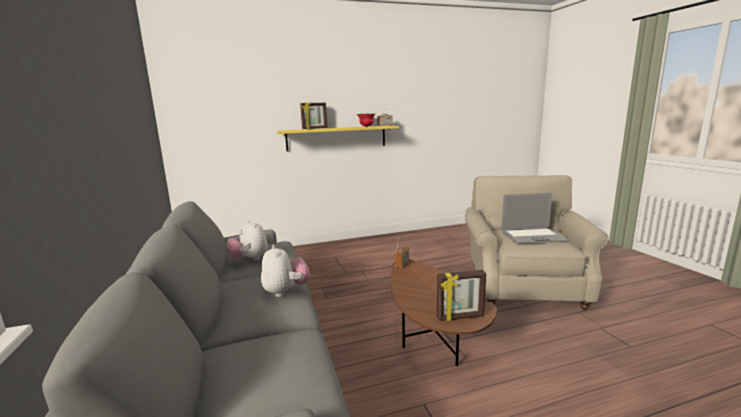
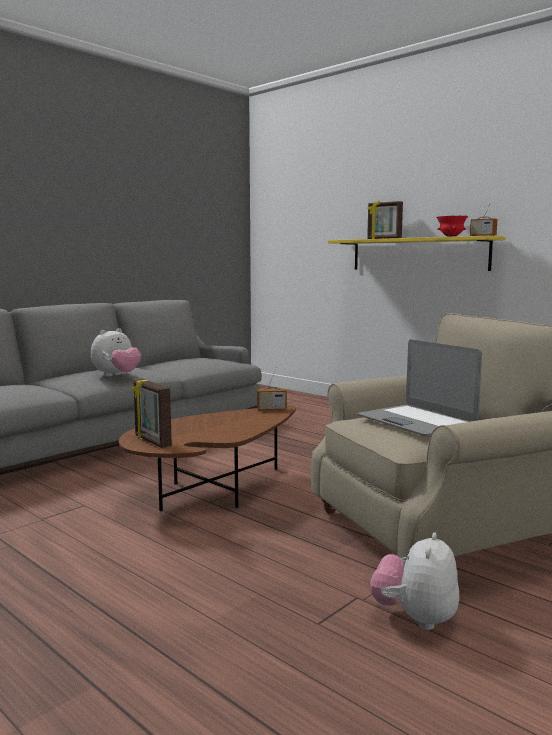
camera: 60 degrees right, 5 degrees down
(249, 259) = (177, 361): plush toy -> plush toy (415, 618)

